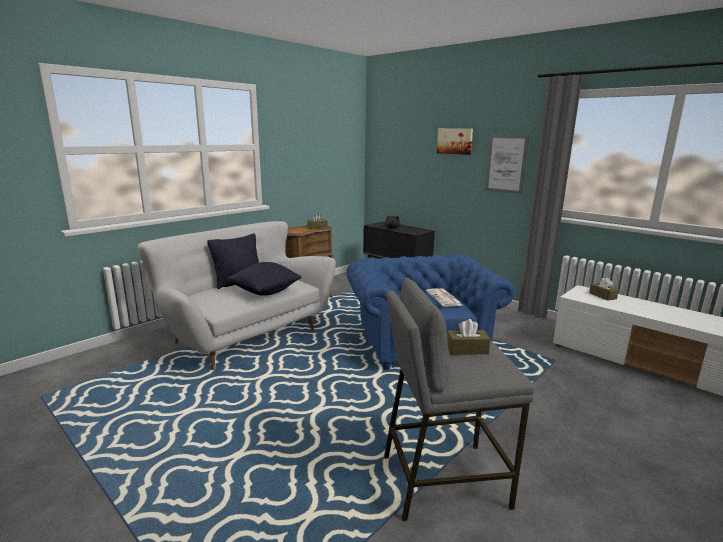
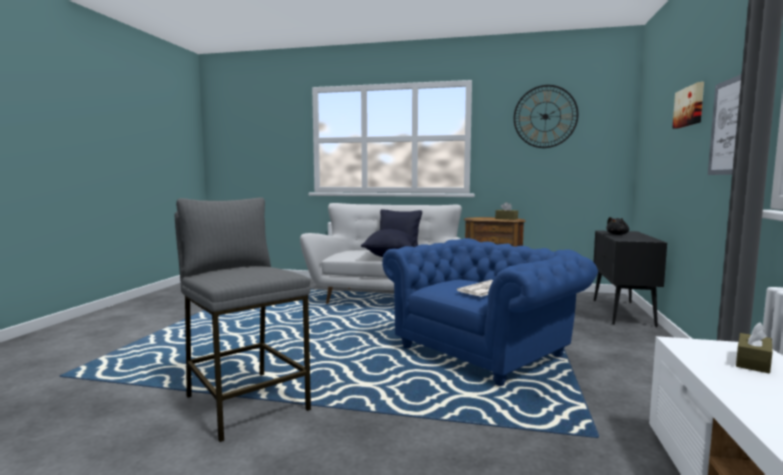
camera: 60 degrees right, 10 degrees down
(314, 128) = (545, 116): none -> wall clock
(467, 349) = (264, 270): brown tissue box -> none

